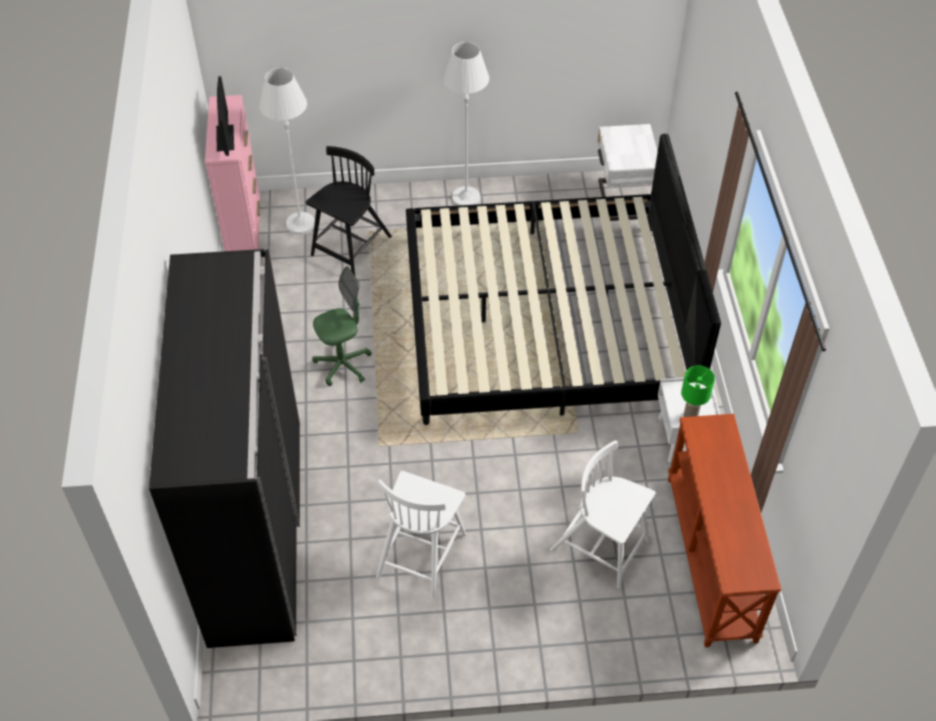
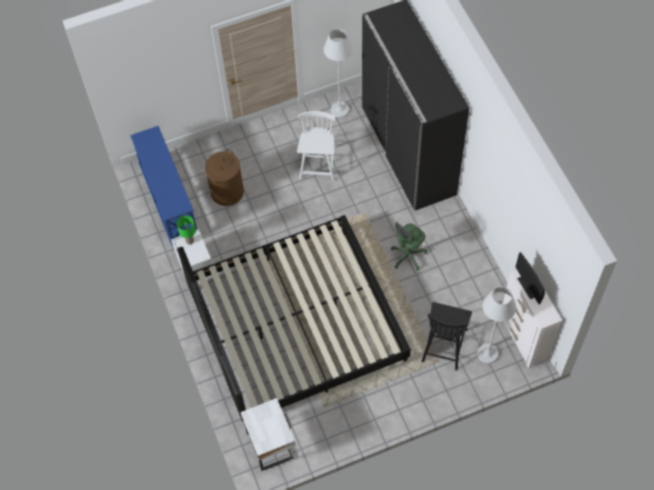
camera: 165 degrees right, 10 degrees up
(244, 229) = (523, 338): pink dresser -> white dresser
(466, 198) = (384, 412): white floor lamp -> white floor lamp (339, 110)
(601, 547) = (227, 192): white chair -> brown laundry basket
(712, 557) = (169, 202): brown console table -> blue console table

